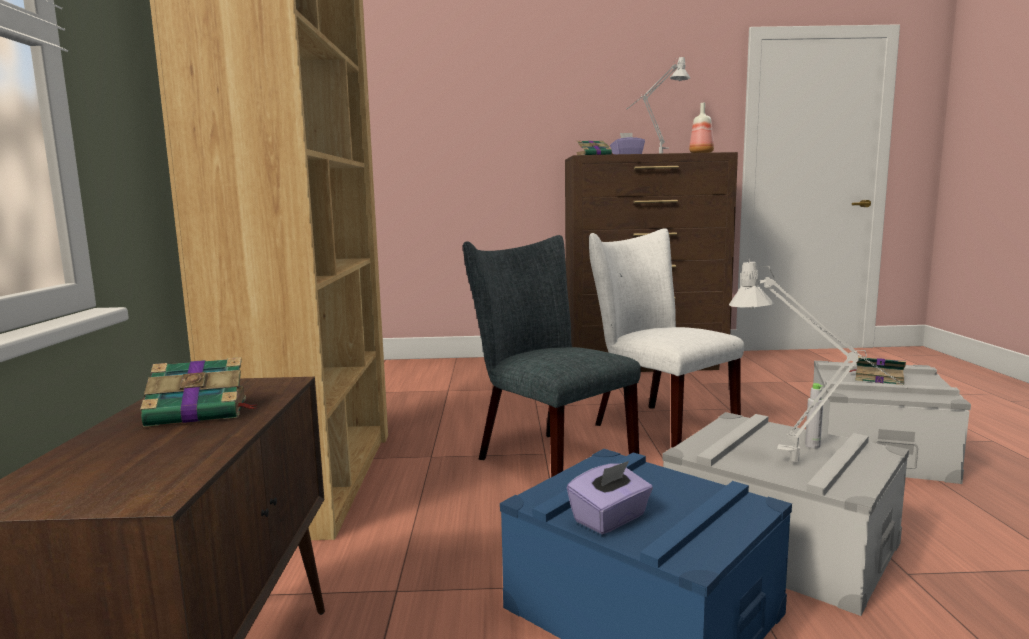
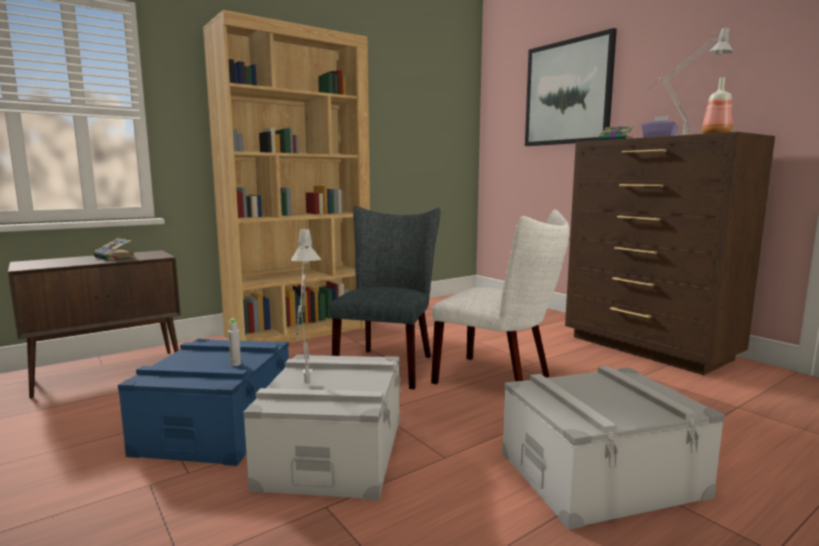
camera: 55 degrees right, 0 degrees up
(489, 96) = (568, 93): none -> picture
(610, 519) = (187, 358): purple tissue box -> none
(656, 426) = (499, 380): white chair -> white chair turned 105 degrees clockwise
(812, 445) = (351, 386): grey bottle -> grey bottle (235, 364)
(877, 378) = (605, 394): book -> none

